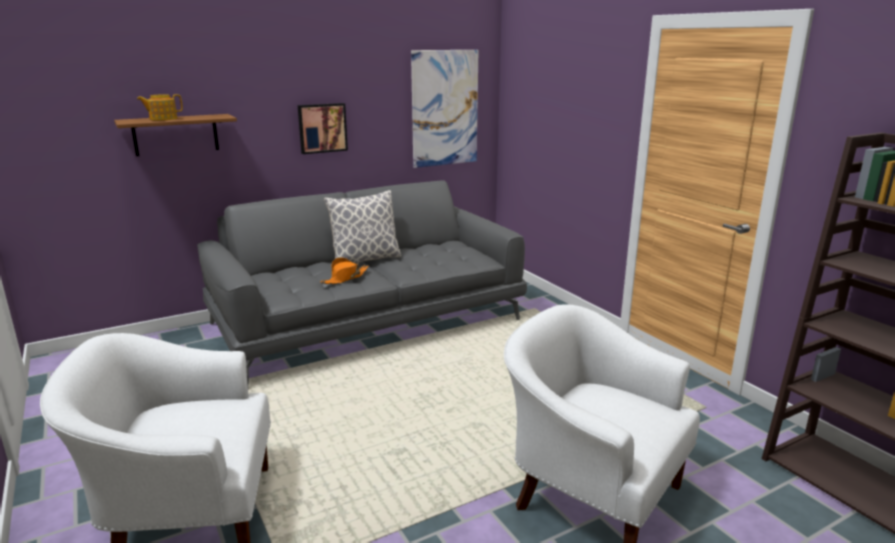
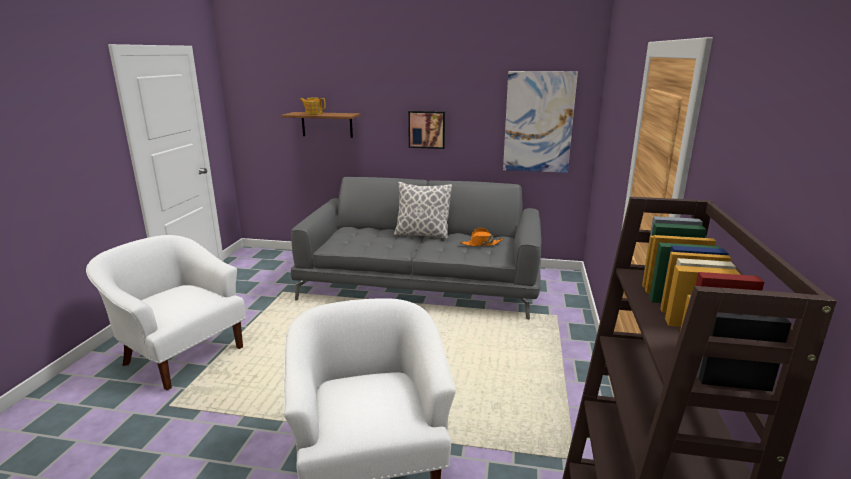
camera: 40 degrees right, 0 degrees up
(345, 278) = (385, 243): orange hat -> orange hat (481, 244)

